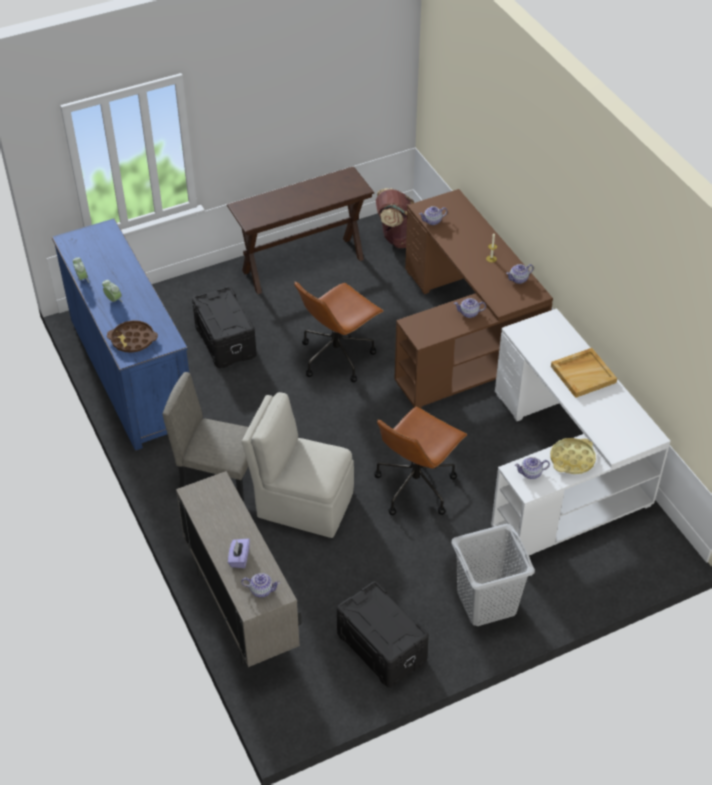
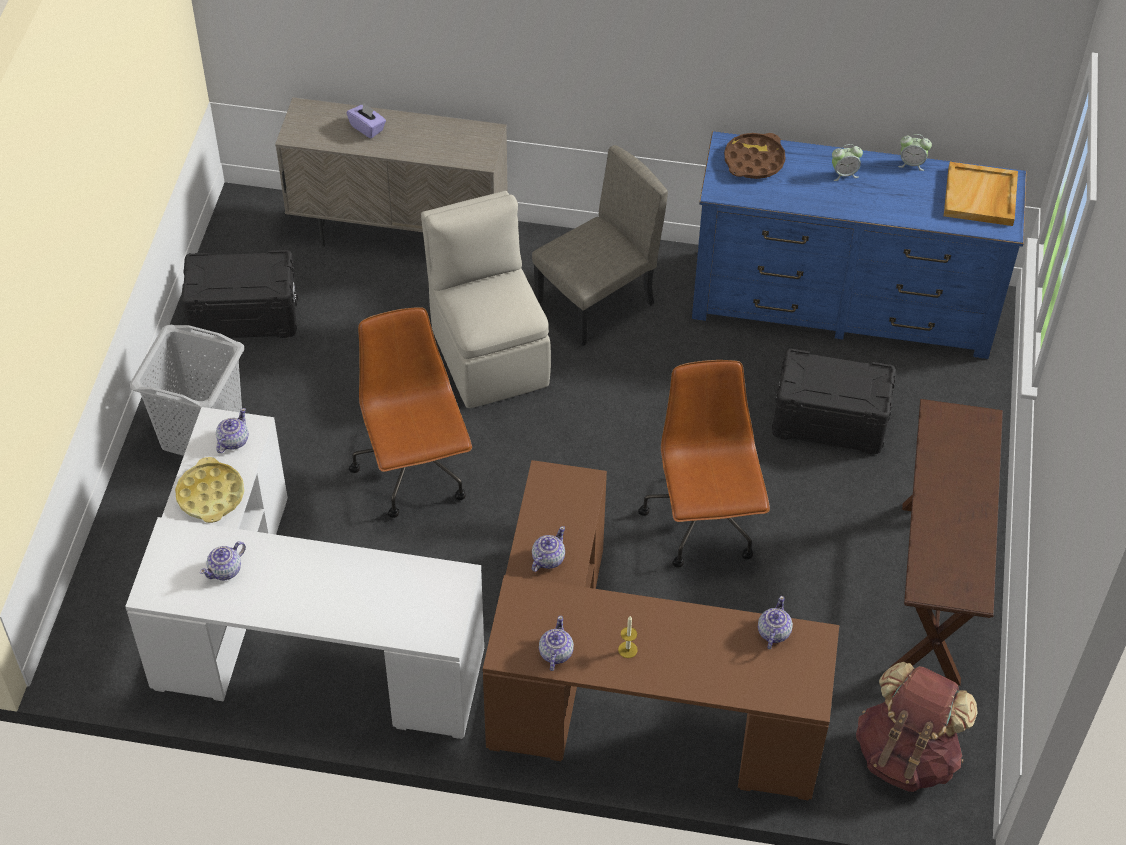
camera: 125 degrees right, 5 degrees up
(261, 590) = (313, 125): teapot -> teapot (225, 570)
(302, 503) = (489, 354): beige chair -> beige chair turned 75 degrees counterclockwise
(583, 374) = (316, 596): beige tray -> beige tray (980, 197)

